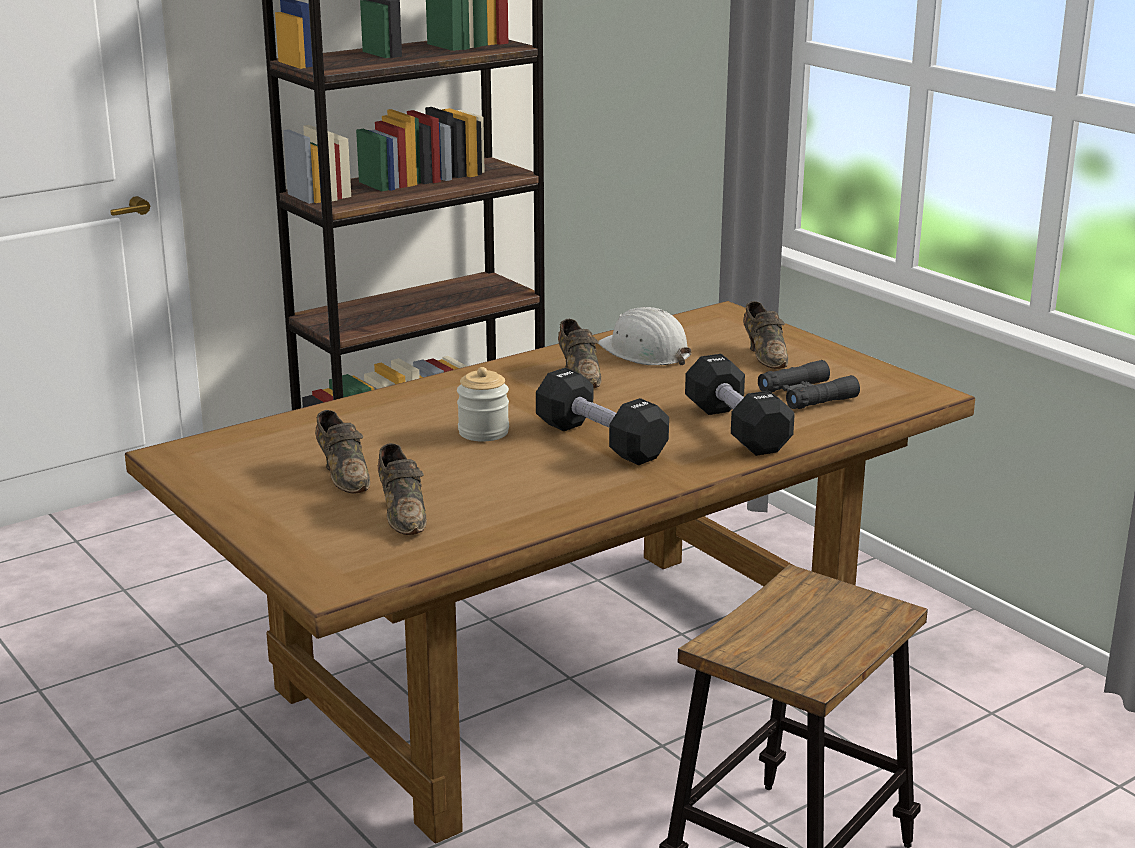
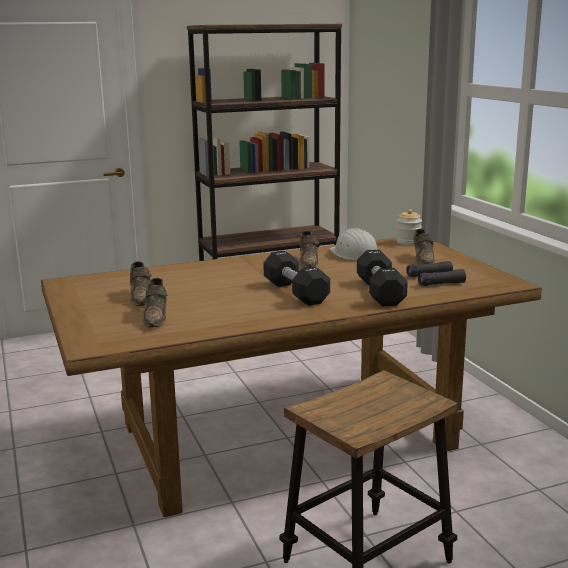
camera: 15 degrees right, 5 degrees down
(483, 432) = (233, 284): jar -> jar (408, 242)

